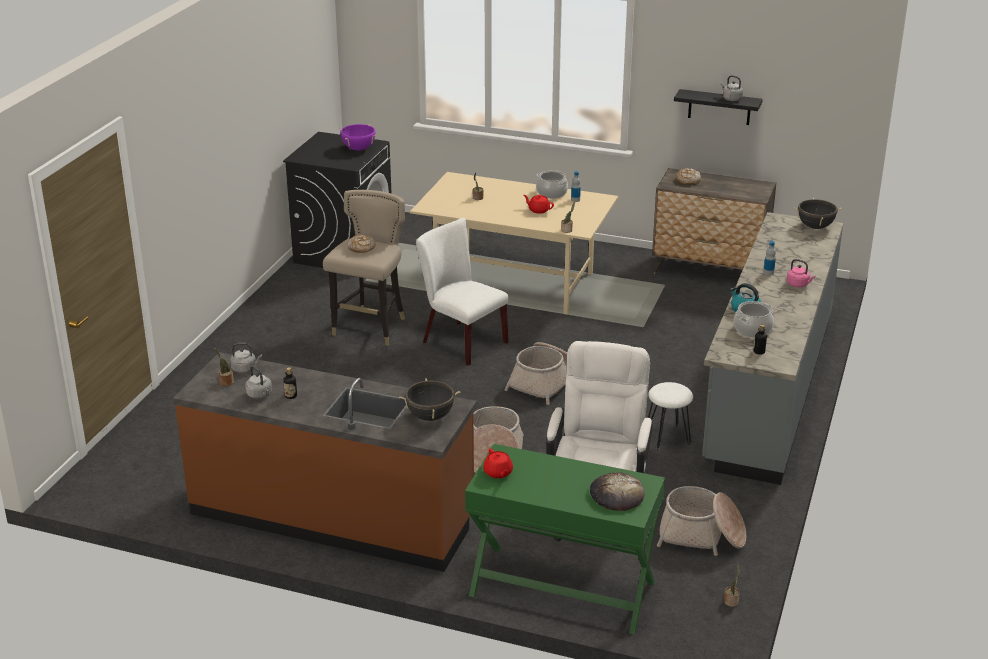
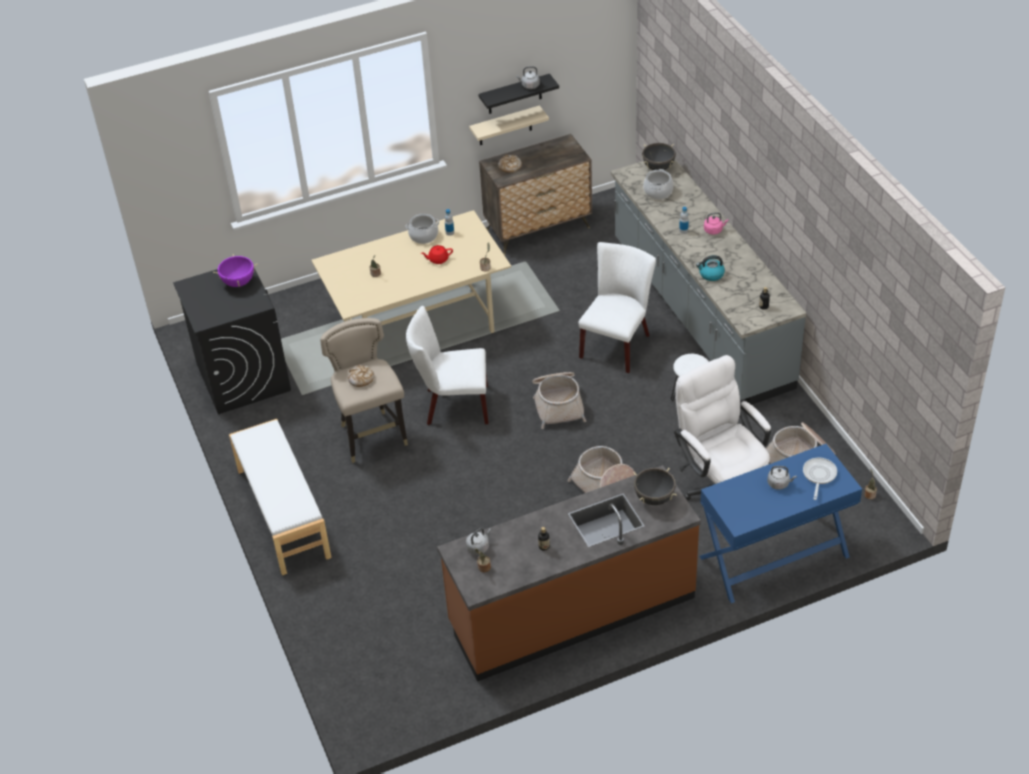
camera: 40 degrees left, 15 degrees up
(238, 337) = (282, 513): none -> white bench
(260, 395) = (523, 561): grey kettle -> grey kettle (779, 483)
(498, 473) = (734, 509): red teapot -> none
(561, 589) = (774, 557): green desk -> blue desk
(617, 495) = (818, 476): bread -> frying pan
(659, 371) = (617, 343): none -> white chair
(703, 140) = (505, 126): none -> beige shelf
(752, 330) = (737, 290): cooking pot -> cooking pot (658, 192)

